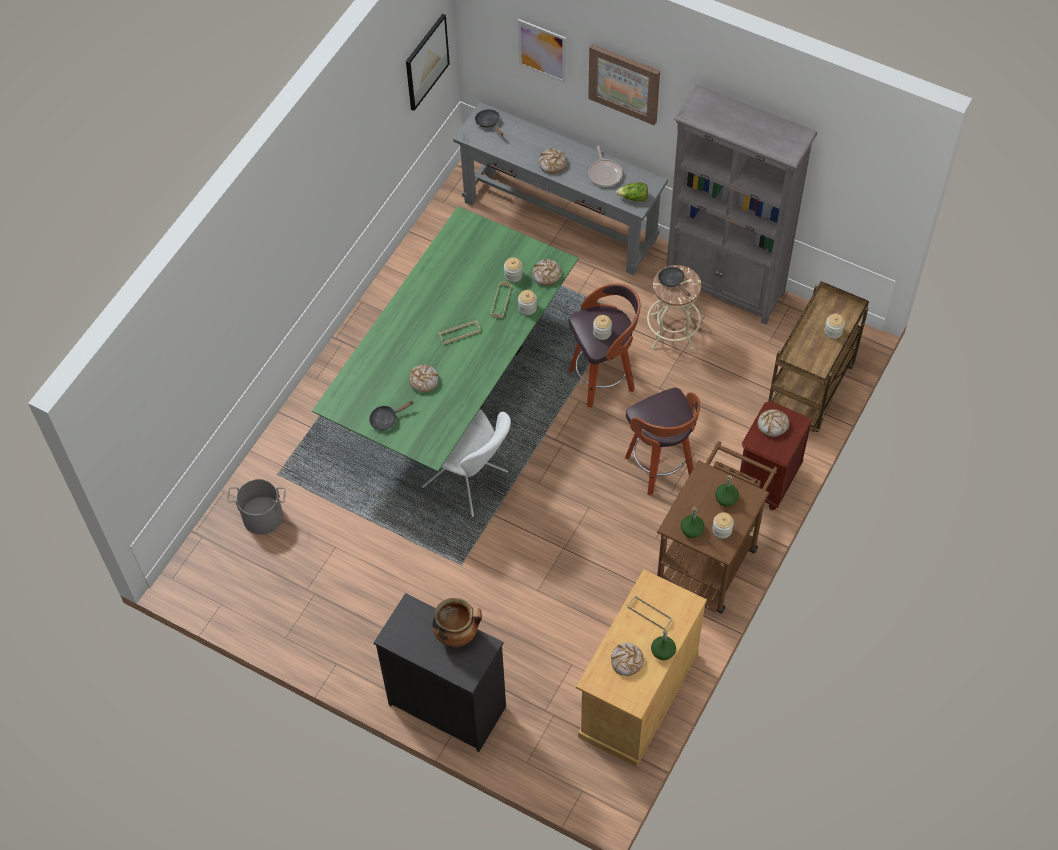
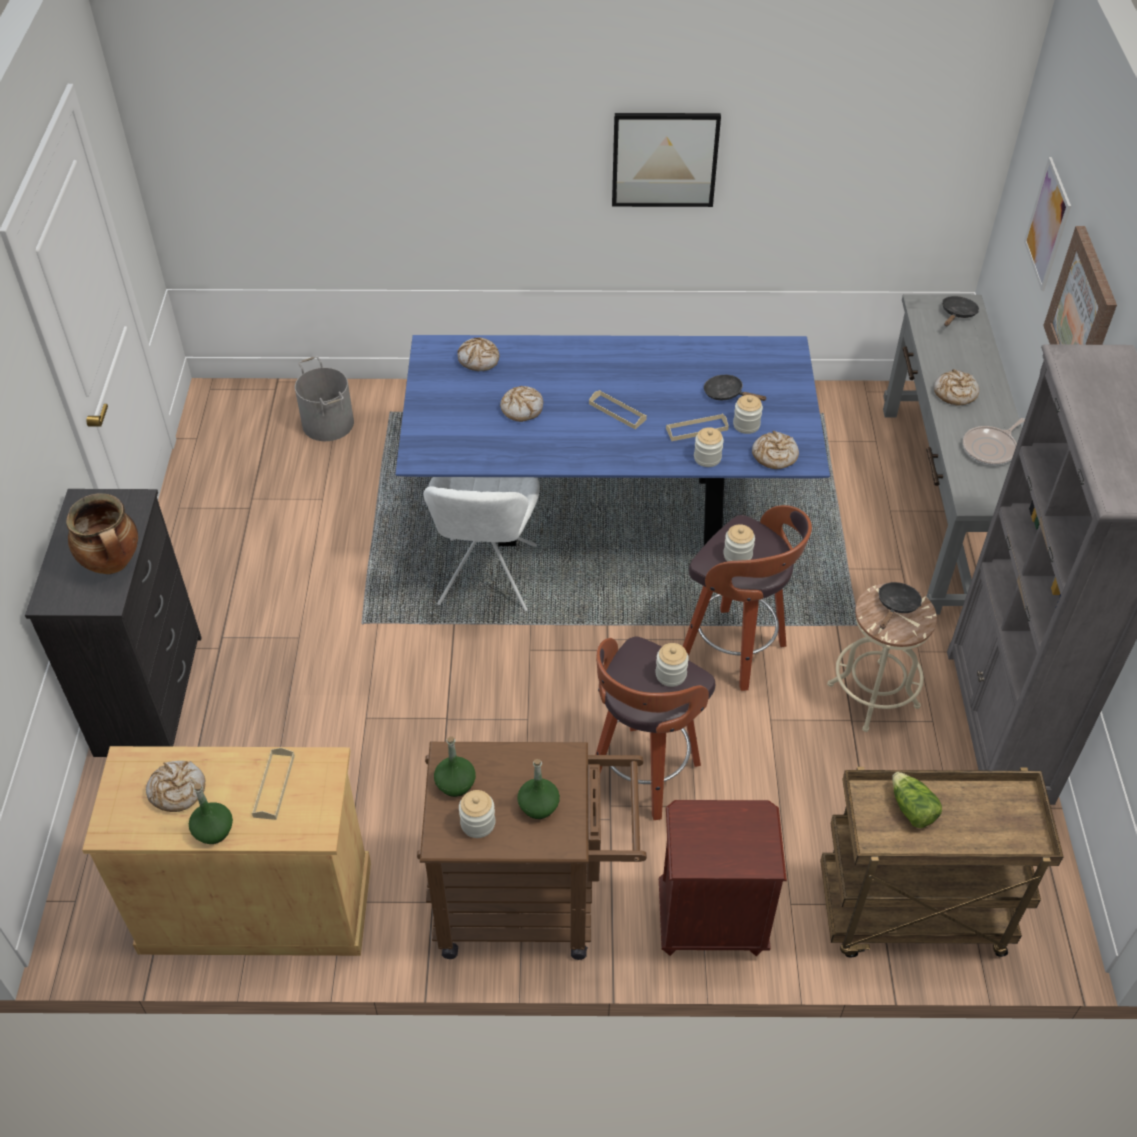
camera: 60 degrees right, 10 degrees down
(386, 419) = (442, 399): black frying pan -> black frying pan (727, 394)
(426, 61) = (927, 153): picture -> picture (664, 159)
(454, 391) = (607, 511): green dining table -> blue dining table
(633, 197) = (981, 492): lettuce -> lettuce (911, 809)
(773, 425) = (733, 827): bread -> bread (479, 360)
(833, 331) = (966, 834): jar -> jar (671, 674)

